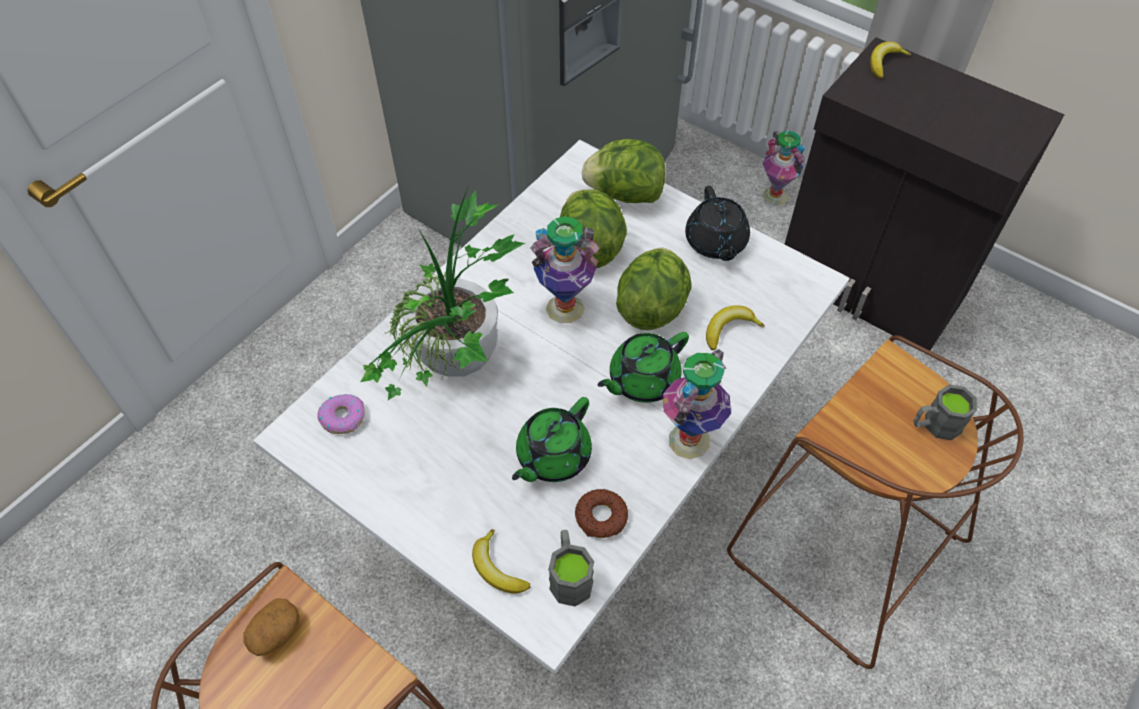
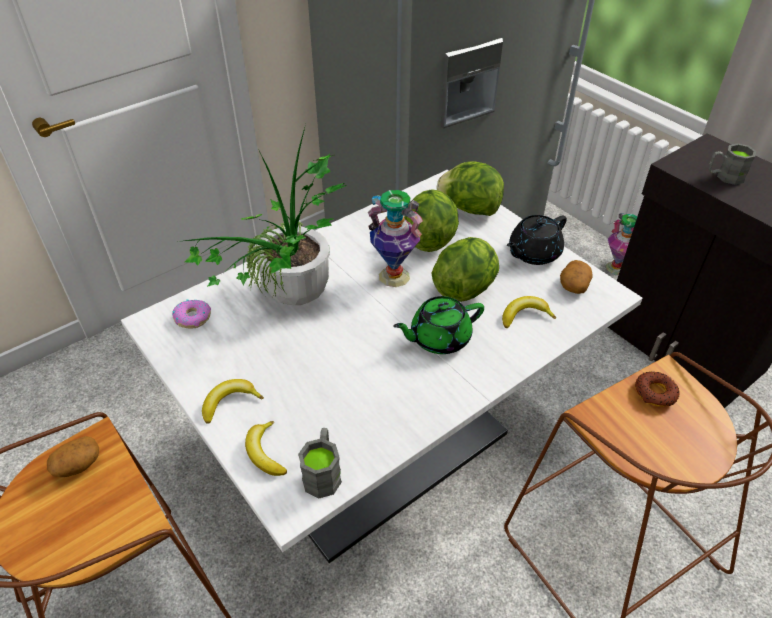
camera: 15 degrees right, 10 degrees down
(552, 456) = (343, 378): green teapot -> none
(601, 517) = (367, 433): donut -> donut (655, 393)
(689, 441) = (463, 391): vase -> none
(715, 243) = (533, 253): black teapot -> black teapot turned 45 degrees clockwise
(772, 276) = (573, 285): none -> potato
(884, 63) = (710, 150): banana -> banana (230, 402)
(935, 425) = (696, 431): grey mug -> grey mug (724, 176)

